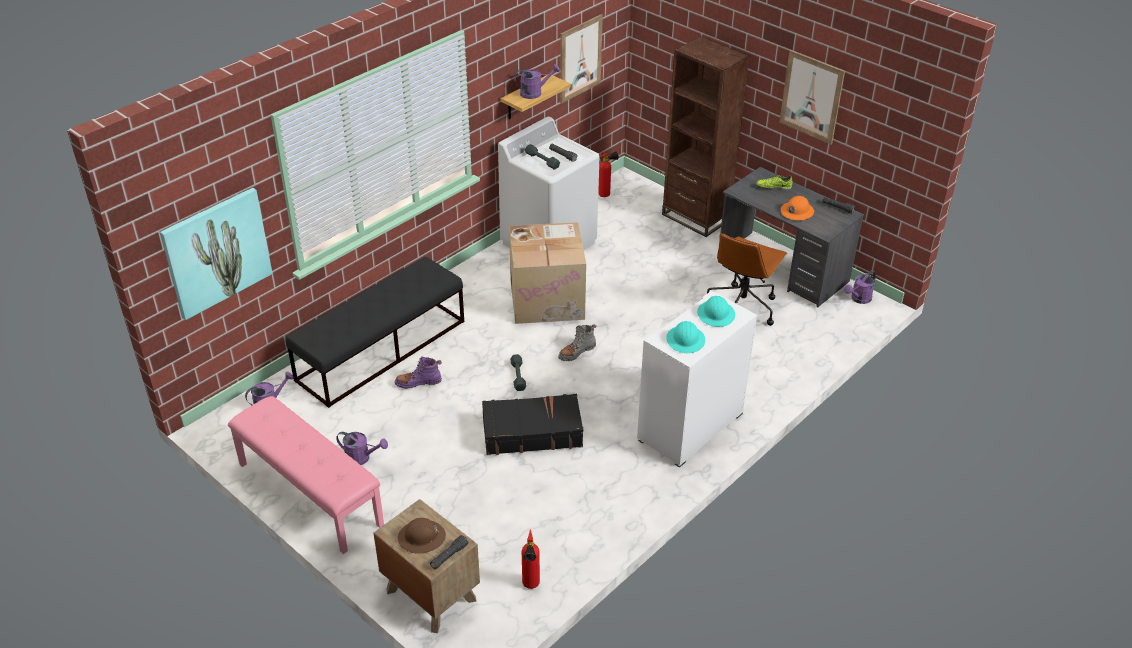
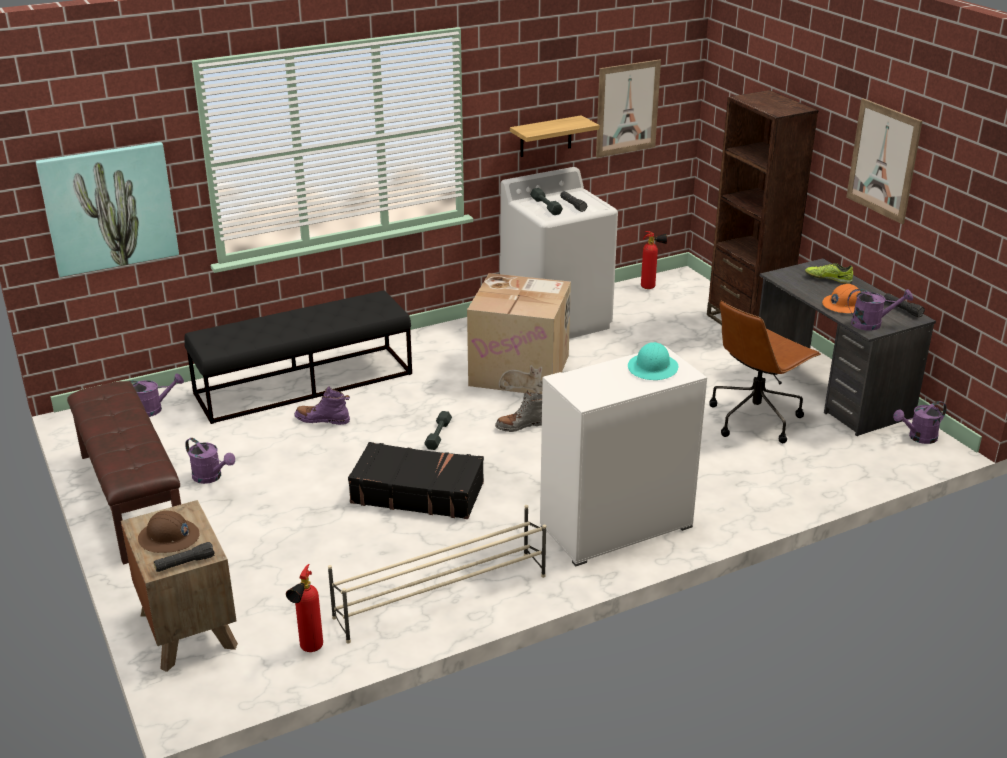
camera: 20 degrees right, 10 degrees down
(309, 494) = (130, 499): pink bench -> brown bench
(535, 93) = (551, 127): purple watering can -> purple watering can (872, 324)
(598, 517) = (440, 596): none -> beige shoe rack
(685, 340) = (595, 385): turquoise hard hat -> none

